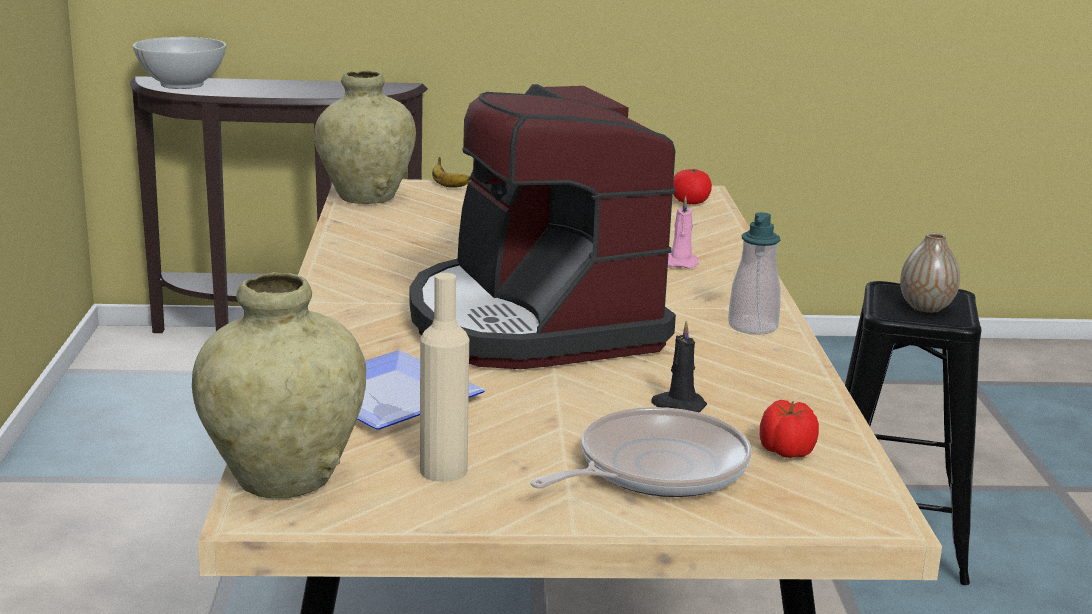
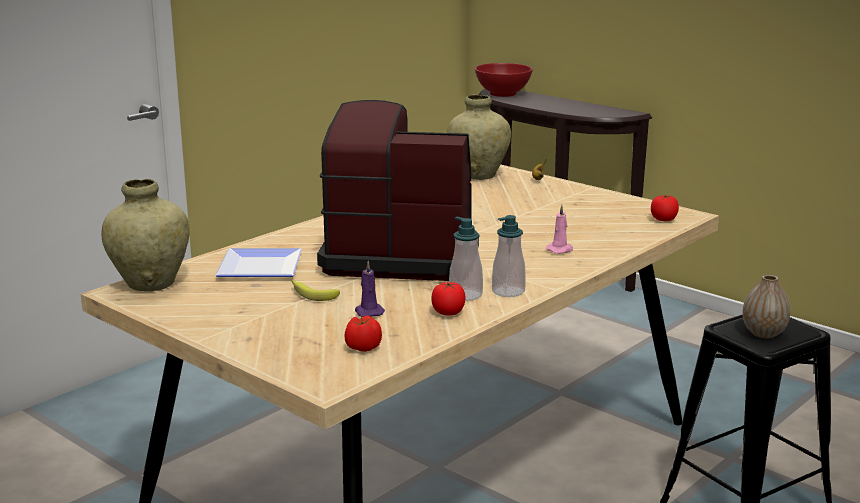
camera: 45 degrees right, 0 degrees up
(182, 85) = (503, 94): white bowl -> red bowl
(443, 470) = (209, 301): beige bottle -> none
(533, 323) = (400, 256): coffee machine -> coffee machine turned 75 degrees clockwise
(552, 408) = (311, 294): none -> banana
(655, 469) = (288, 331): frying pan -> none
(677, 405) = (368, 312): black candle -> purple candle
(722, 346) = (465, 295): none -> soap dispenser
(758, 373) = (448, 312): none -> tomato

